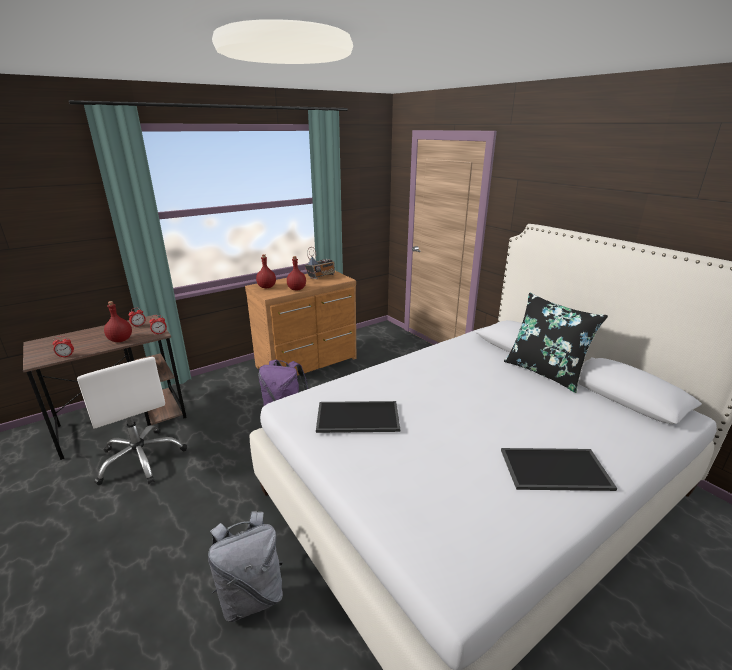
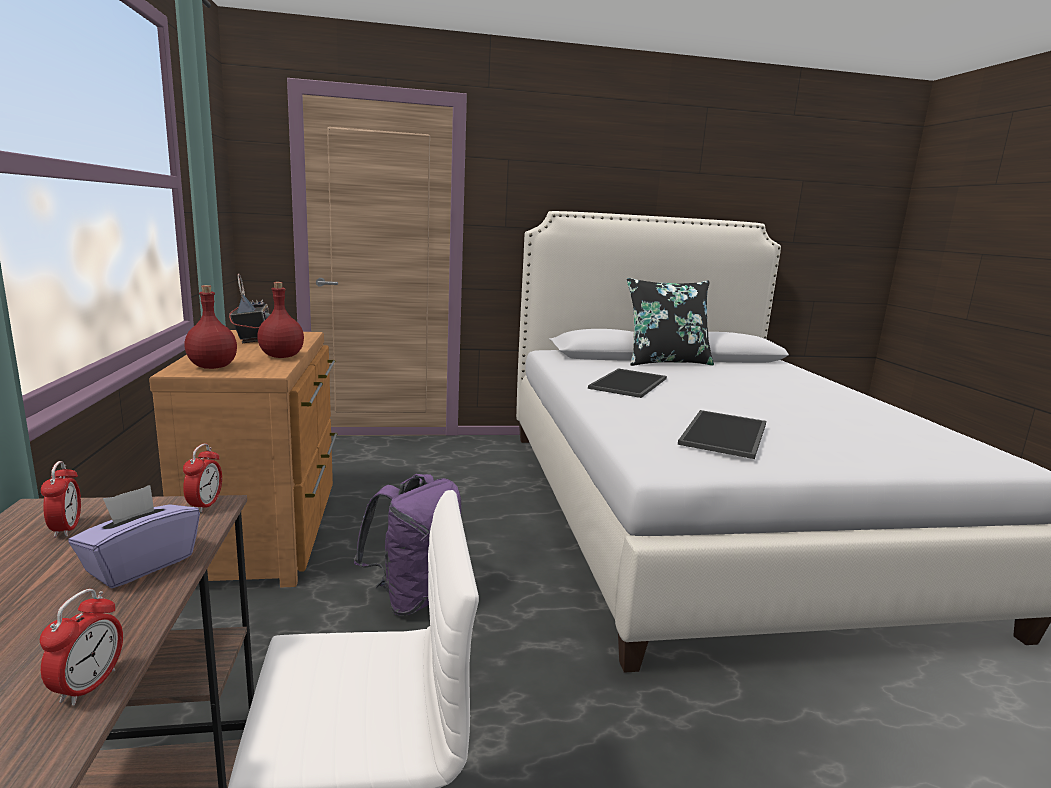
camera: 65 degrees left, 10 degrees down
(120, 340) = (140, 565): red bottle -> purple tissue box
(251, 595) = (859, 734): grey backpack -> none
(554, 470) = (839, 399): tray -> tray (629, 384)

